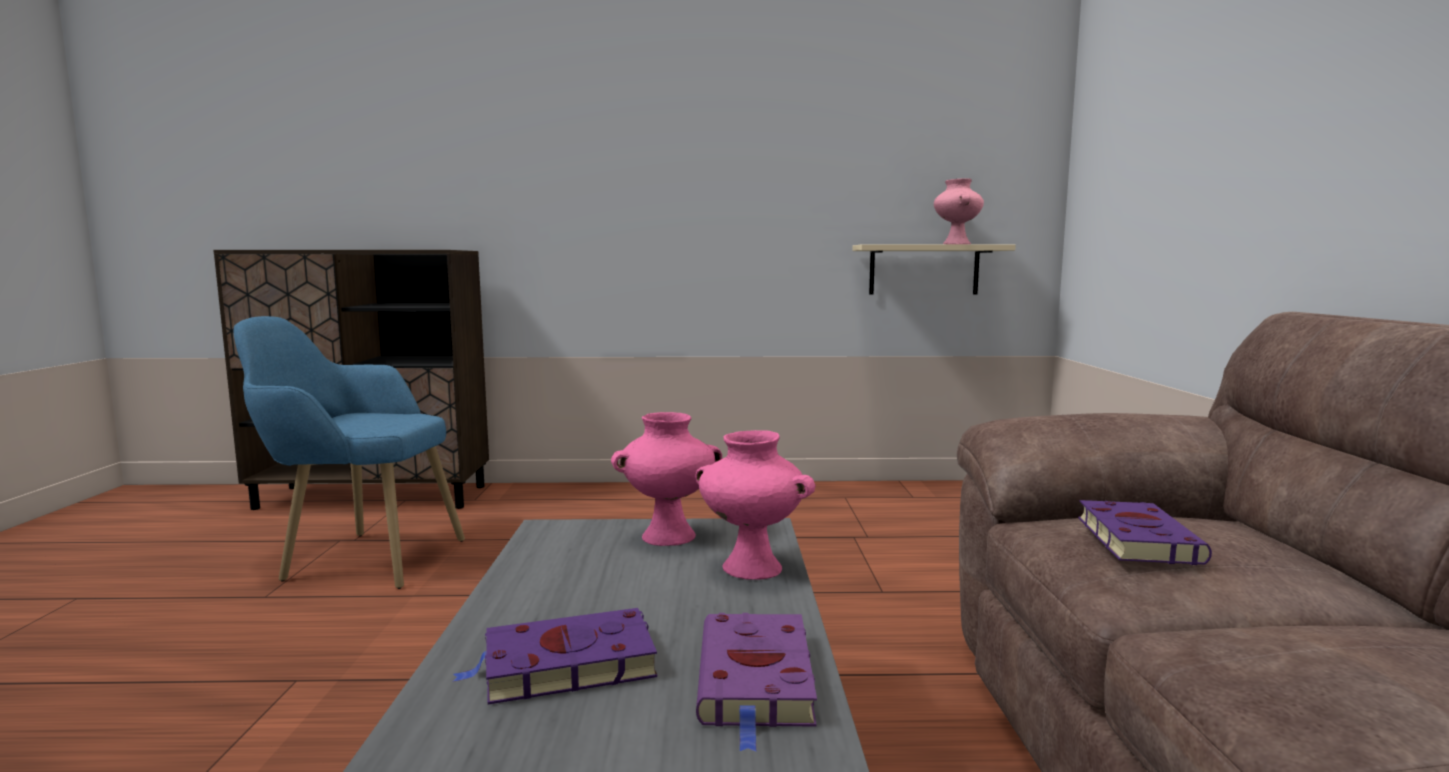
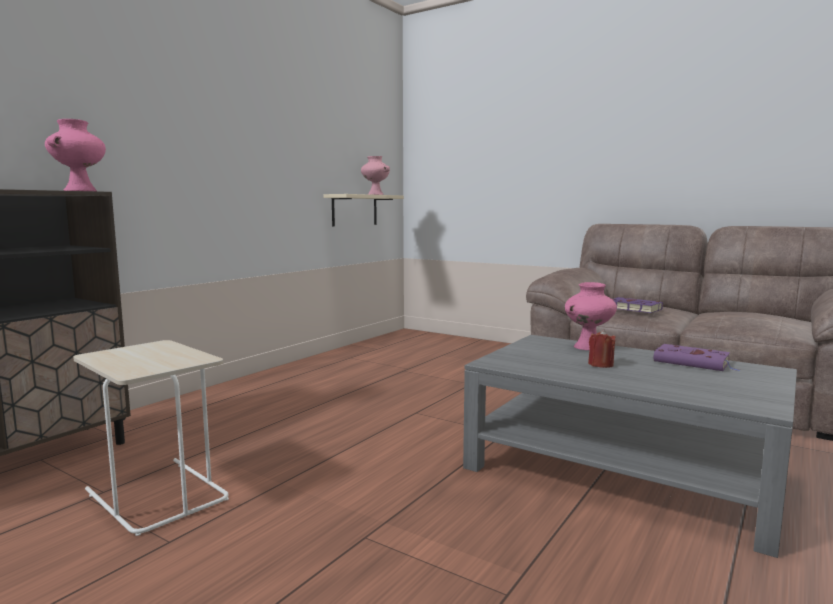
camera: 55 degrees left, 0 degrees up
(357, 558) = (155, 495): blue armchair -> beige side table
(564, 666) = (664, 379): purple book -> none
(622, 597) = (600, 364): none -> red candle
(669, 536) = (531, 349): pink vase -> pink vase (80, 191)

